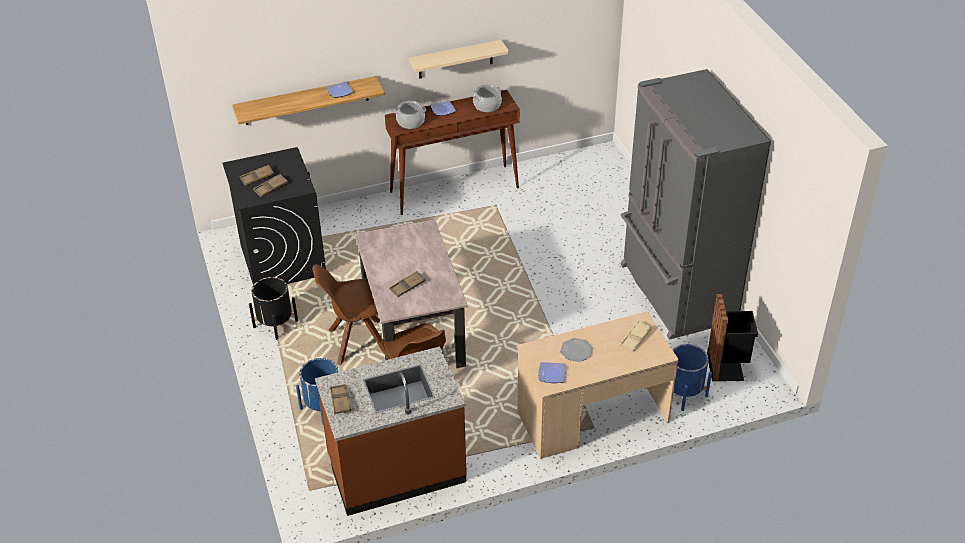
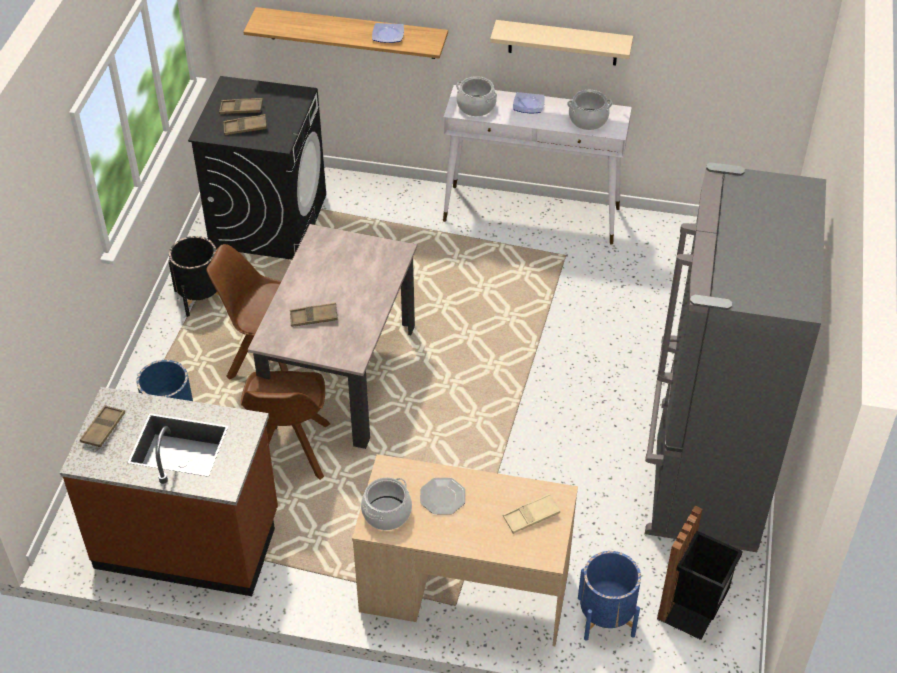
camera: 30 degrees right, 5 degrees up
(455, 189) = (532, 214): brown console table -> white console table
(551, 374) = (386, 513): plate -> cooking pot

